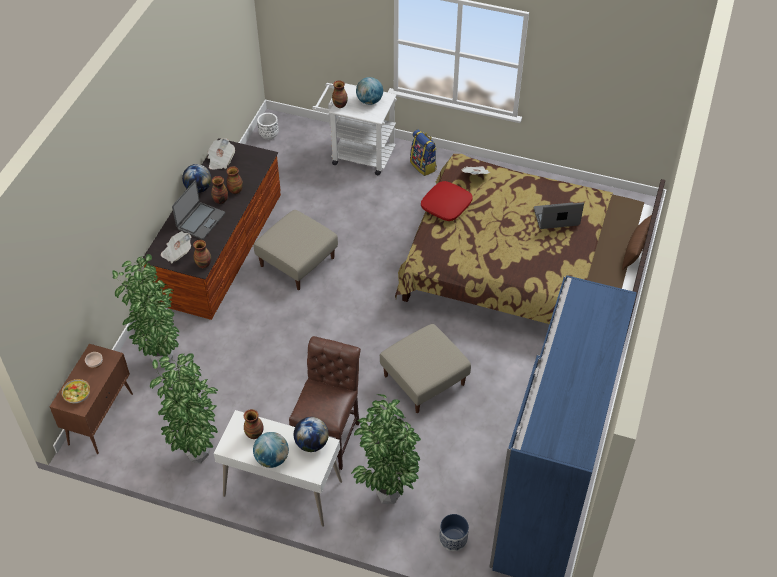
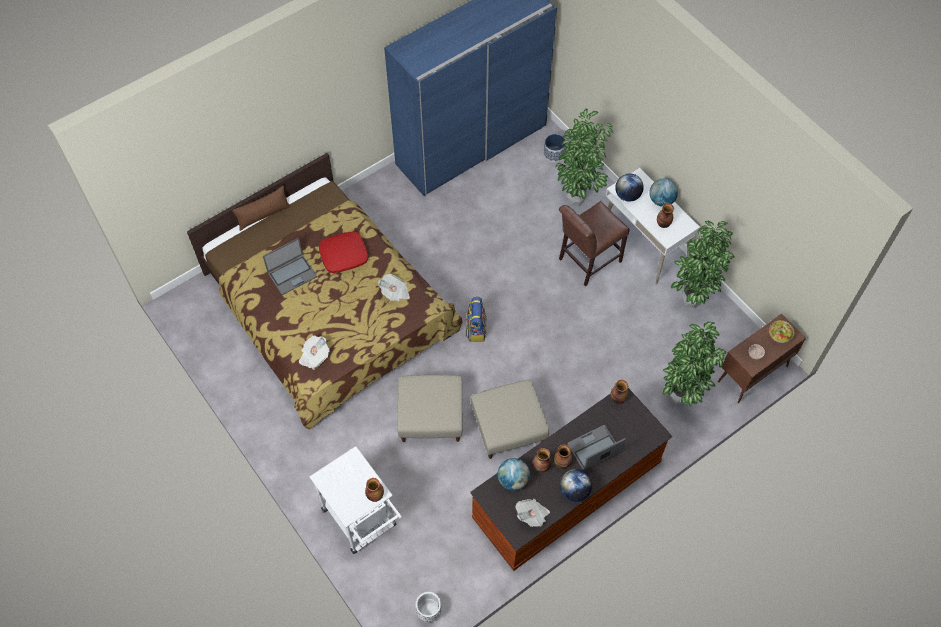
camera: 145 degrees left, 10 degrees up
(177, 253) = (634, 425): newspaper -> newspaper (395, 292)
(369, 101) = (342, 482): globe -> globe (513, 480)
(423, 166) = (314, 465): backpack -> backpack (475, 329)
(424, 380) = (488, 262): beige ottoman -> beige ottoman (431, 417)
(446, 206) = (367, 340): red pillow -> red pillow (344, 255)
(556, 217) = (292, 274): laptop -> laptop turned 60 degrees counterclockwise

